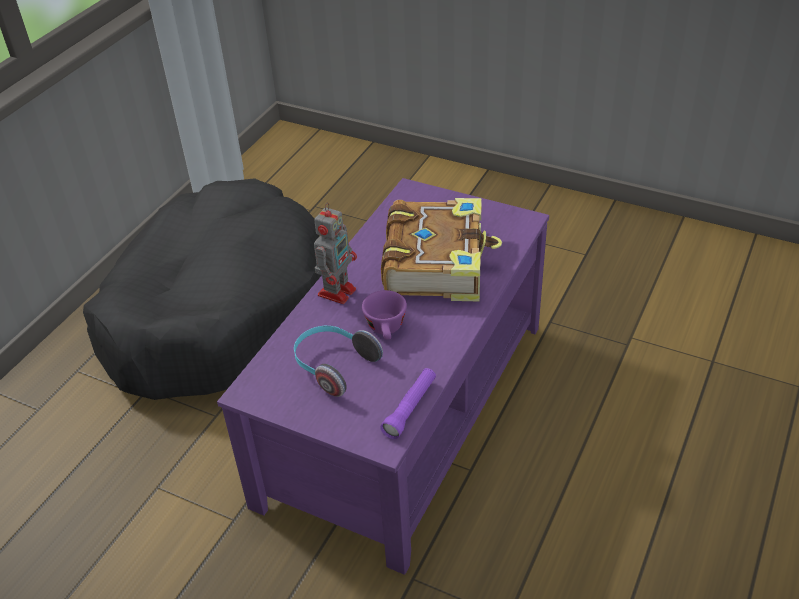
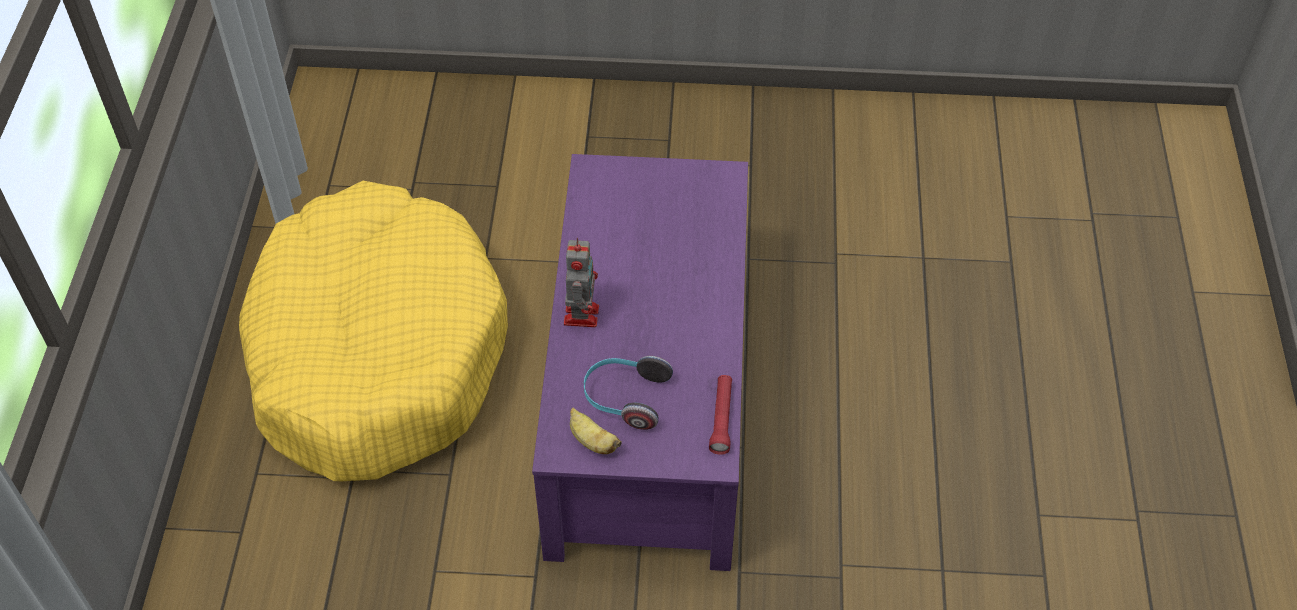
camera: 25 degrees left, 10 degrees up
(216, 311) = (375, 352): black dog bed -> yellow dog bed
(283, 392) = (592, 441): none -> banana
(387, 330) = (655, 343): purple cup -> none
(410, 408) = (721, 419): purple flashlight -> red flashlight
(437, 263) = (665, 252): book -> none

